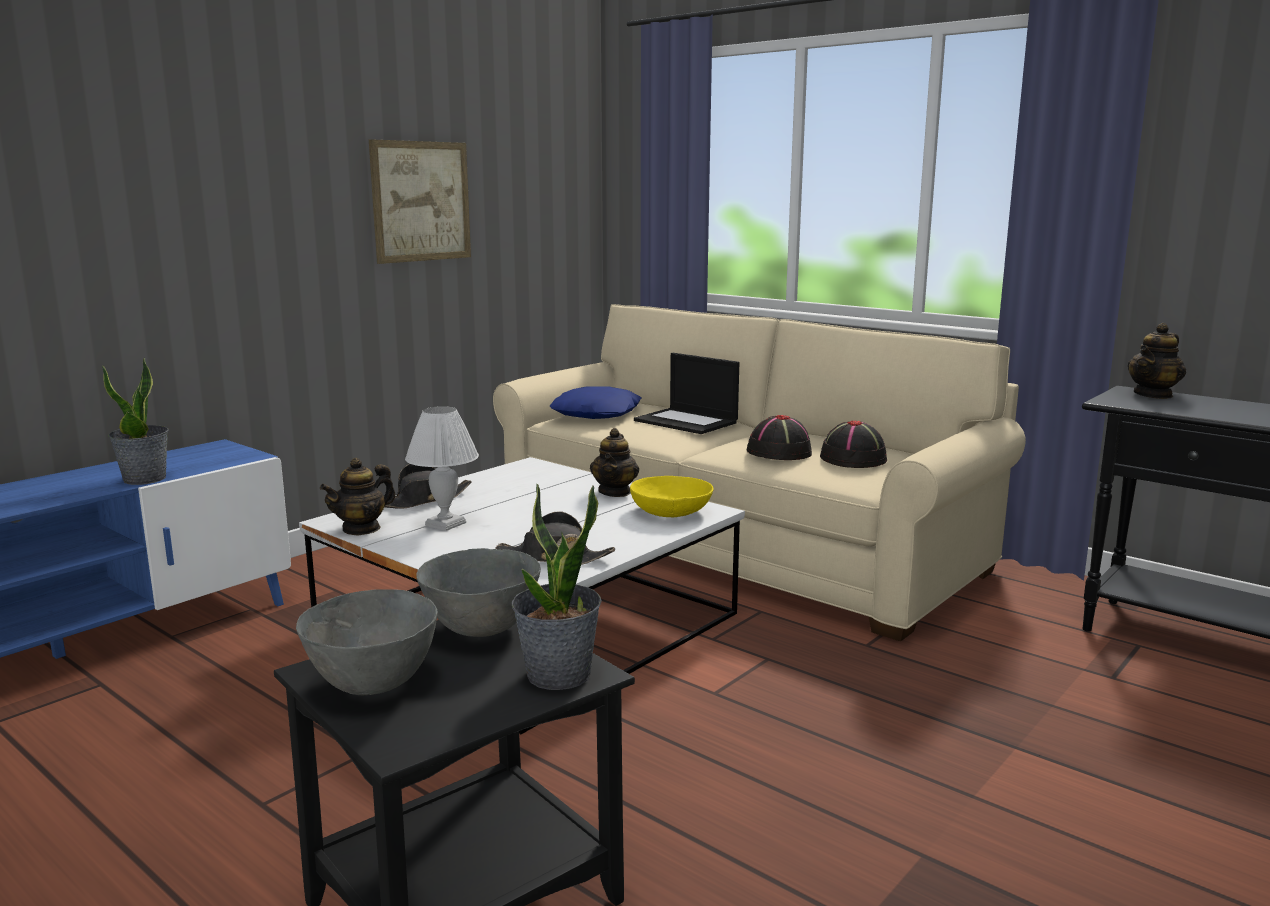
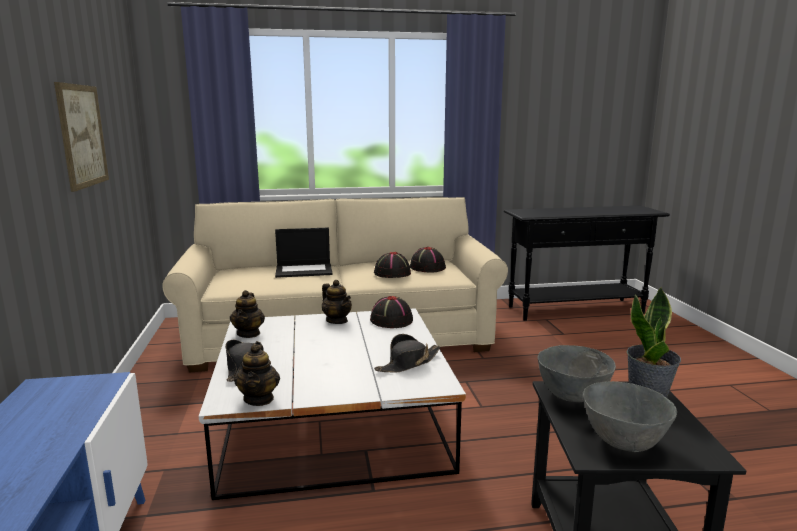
camera: 50 degrees left, 0 degrees up
(145, 479) = (67, 434): potted plant -> none
(446, 524) = (302, 373): white table lamp -> none
(597, 413) = (239, 279): blue pillow -> none
(671, 512) = (391, 320): yellow bowl -> black hat
(1153, 395) = (527, 210): teapot -> teapot (249, 333)

